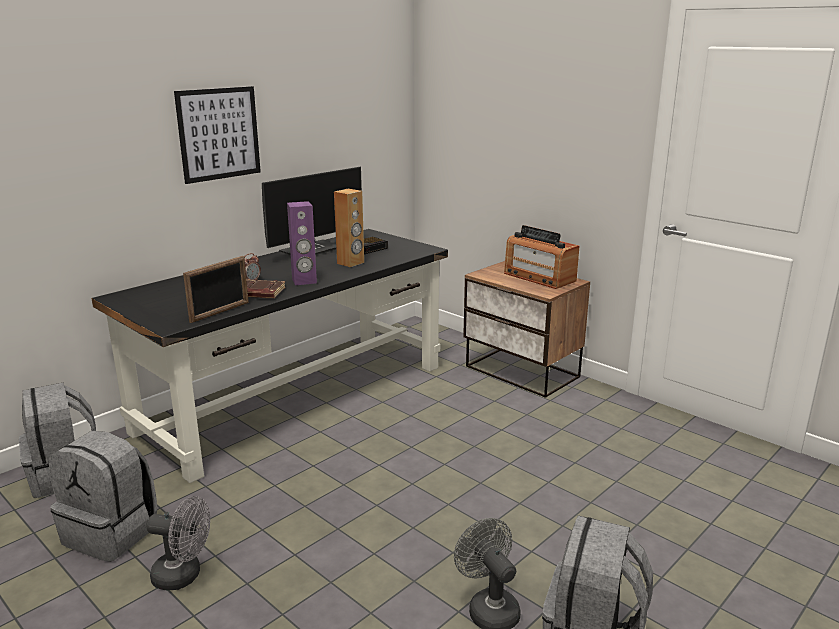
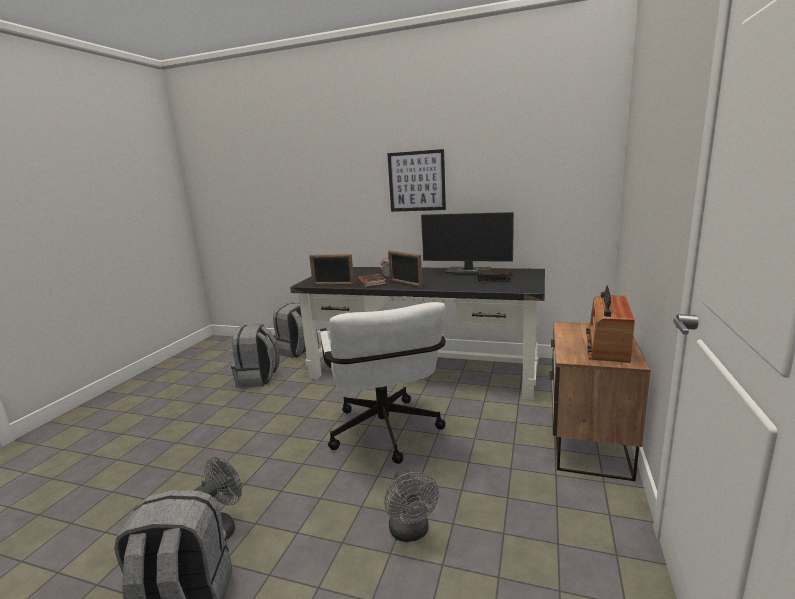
camera: 65 degrees right, 5 degrees down
(184, 576) = (231, 408): grey fan -> grey fan (411, 532)
(304, 281) = (405, 284): purple speaker -> picture frame
(351, 263) = (458, 283): brown speaker -> none
(414, 459) = (386, 436): none -> white office chair

